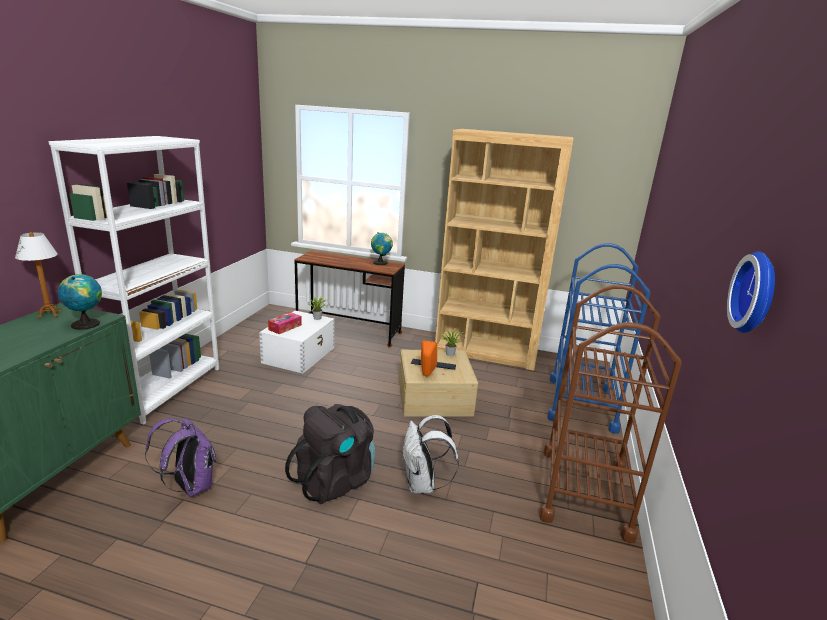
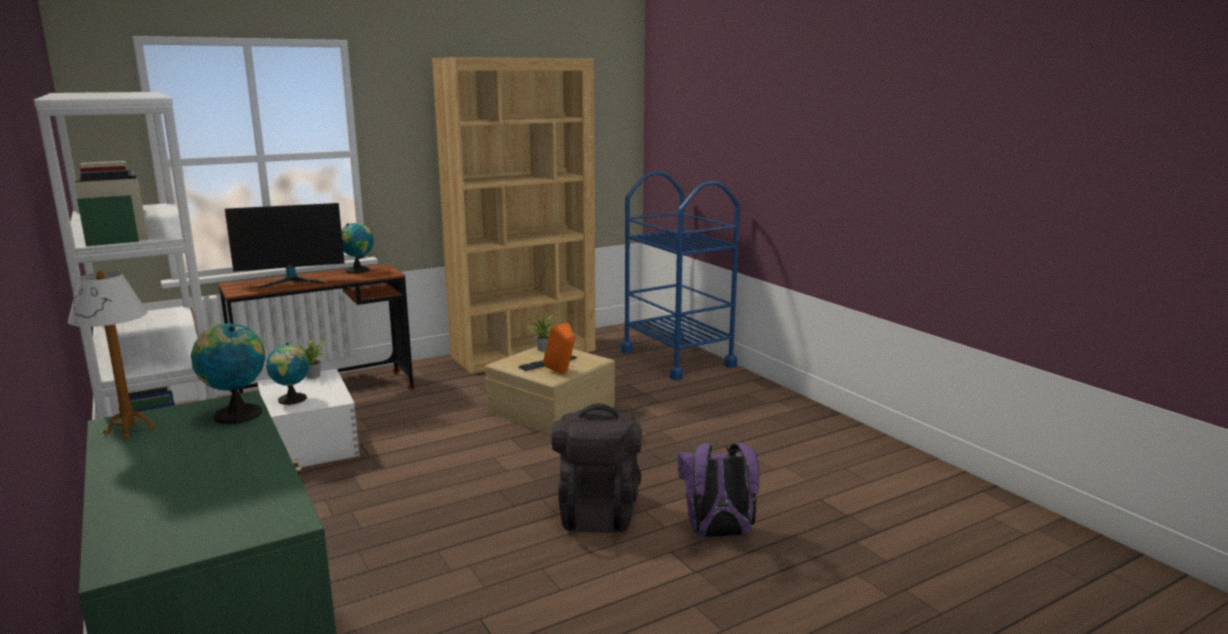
camera: 45 degrees left, 5 degrees down
(190, 486) = (462, 606): purple backpack -> purple backpack (718, 534)
(285, 327) = (292, 400): tissue box -> globe
(338, 259) = (292, 281): none -> monitor
(422, 485) = (673, 471): white backpack -> none
(585, 492) = (781, 412): brown cart -> none
(758, 293) = (955, 139): wall clock -> none

